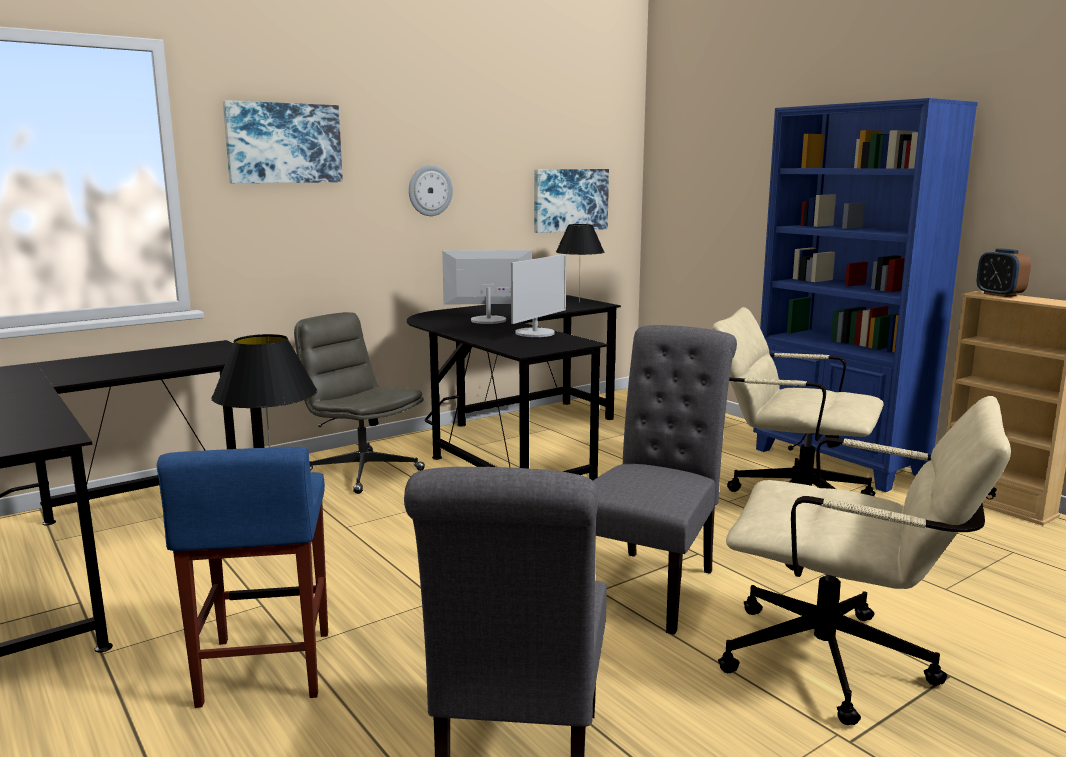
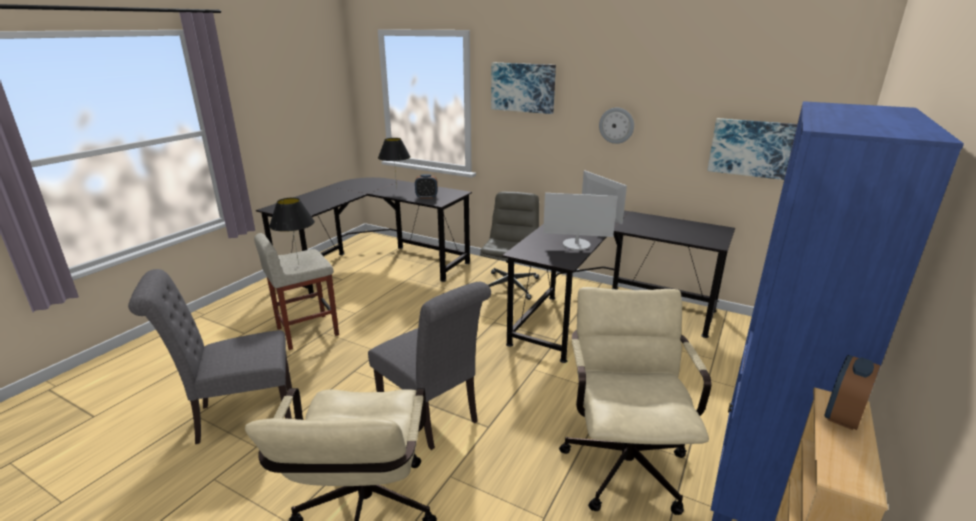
camera: 65 degrees right, 10 degrees up
(189, 359) = (426, 197): none -> alarm clock
(265, 669) = (306, 332): blue stool -> beige stool
(579, 302) = (710, 236): black table lamp -> black table lamp (396, 189)
(652, 584) = (432, 416): grey chair -> grey chair turned 45 degrees clockwise

